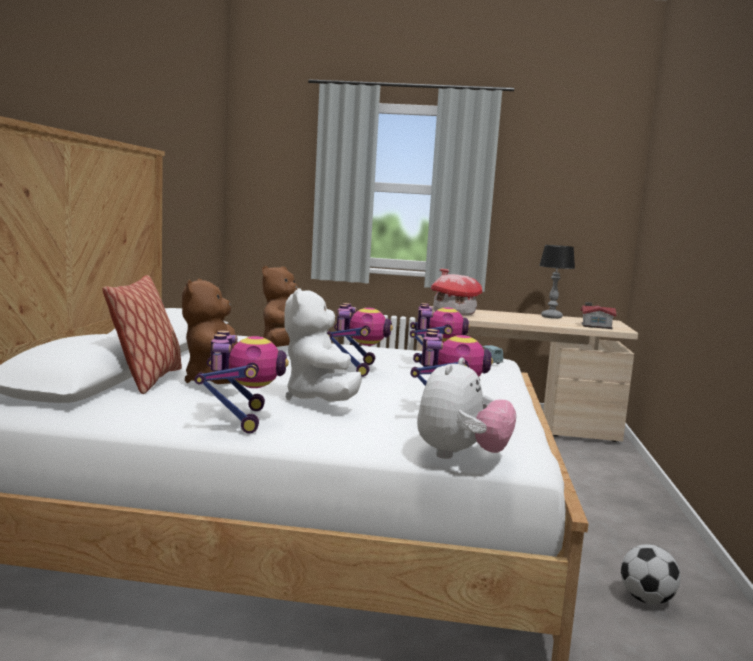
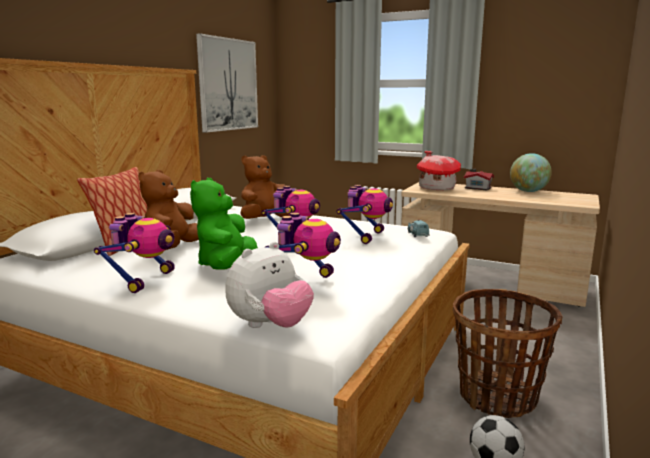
camera: 20 degrees right, 5 degrees up
(186, 174) = (228, 84): none -> picture
(320, 400) = (226, 266): white plush toy -> green plush toy
(551, 317) = (528, 191): table lamp -> globe
(595, 326) = (561, 200): toy house -> toy house (477, 188)
(603, 536) = (497, 397): none -> basket

